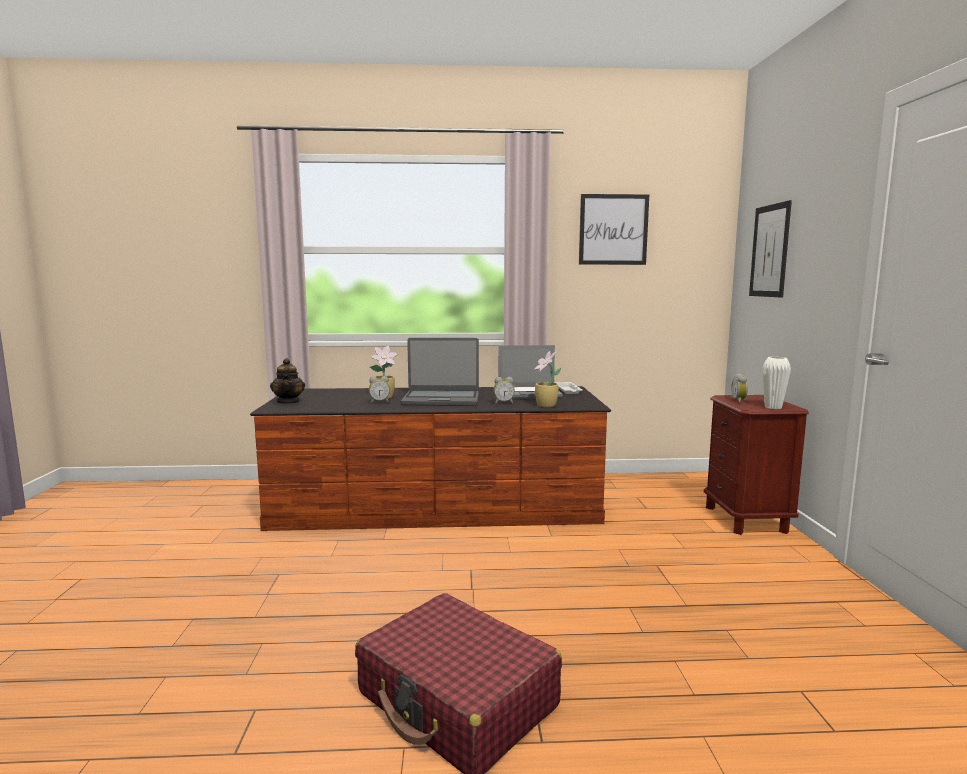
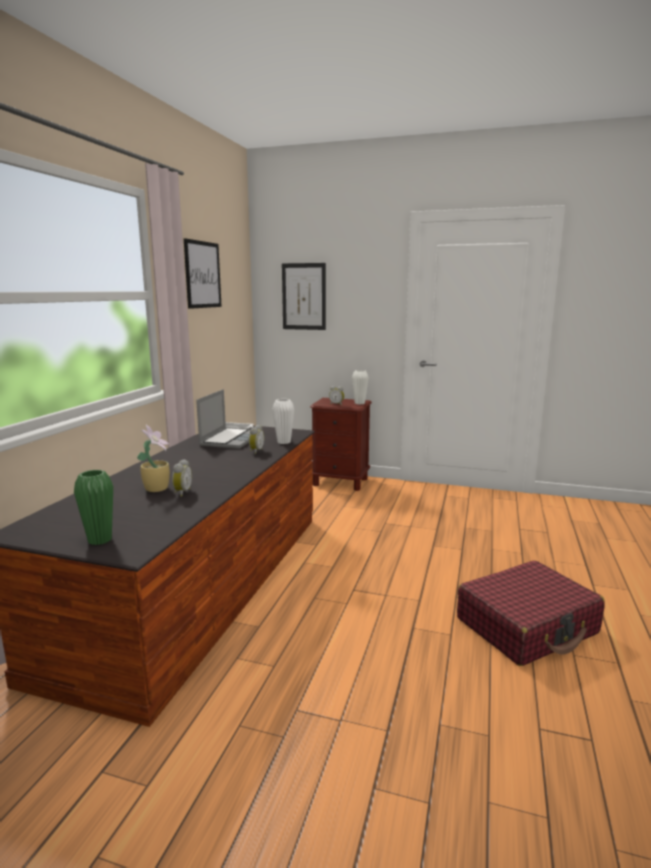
camera: 70 degrees left, 5 degrees up
(289, 402) = (100, 540): teapot -> green vase
(441, 400) = (209, 468): laptop -> none
(546, 405) = (284, 442): potted plant -> white vase

